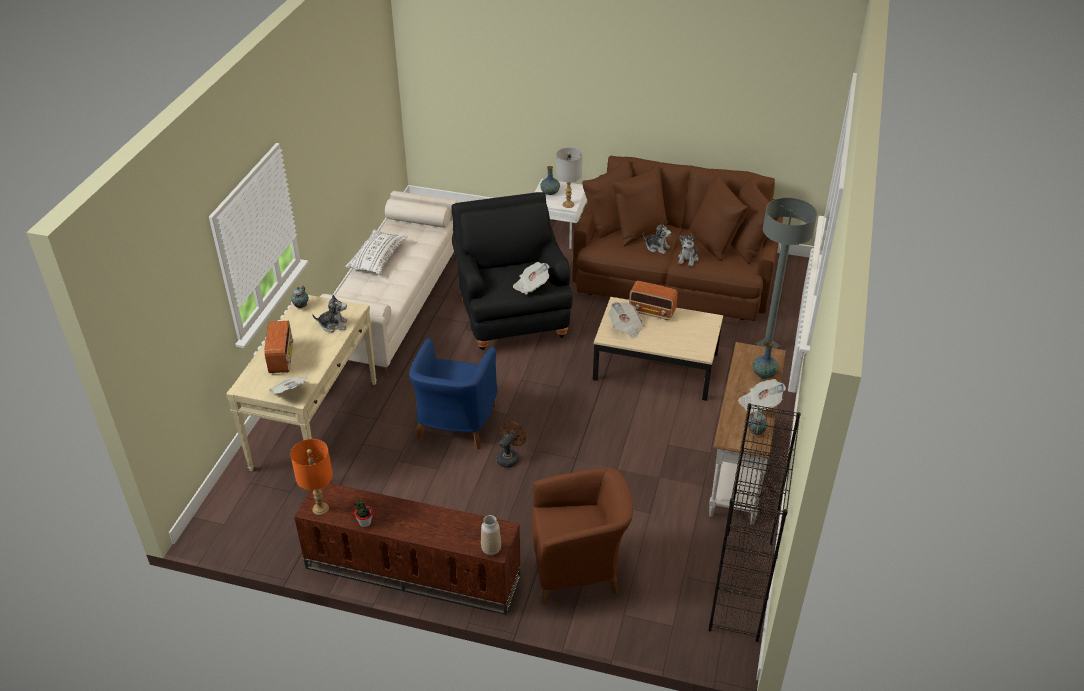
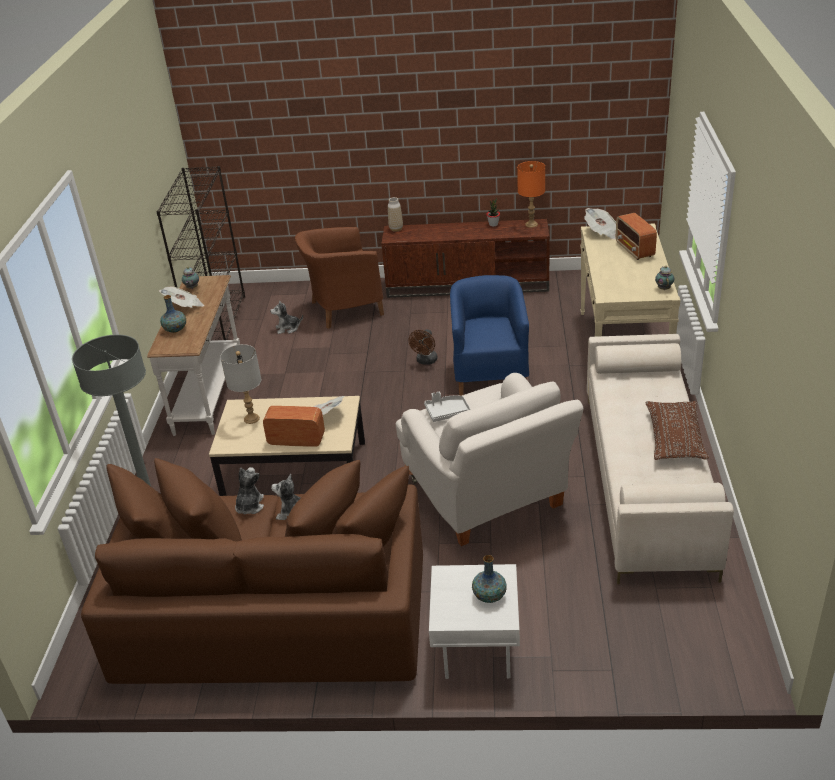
camera: 170 degrees right, 5 degrees down
(333, 325) = (614, 281): plush toy -> plush toy (288, 328)
(377, 258) = (675, 439): white pillow -> brown pillow
(512, 315) = (487, 498): black armchair -> white armchair
(531, 286) = (447, 412): newspaper -> grey tray
(568, 204) = (450, 576): grey table lamp -> grey table lamp (252, 419)

